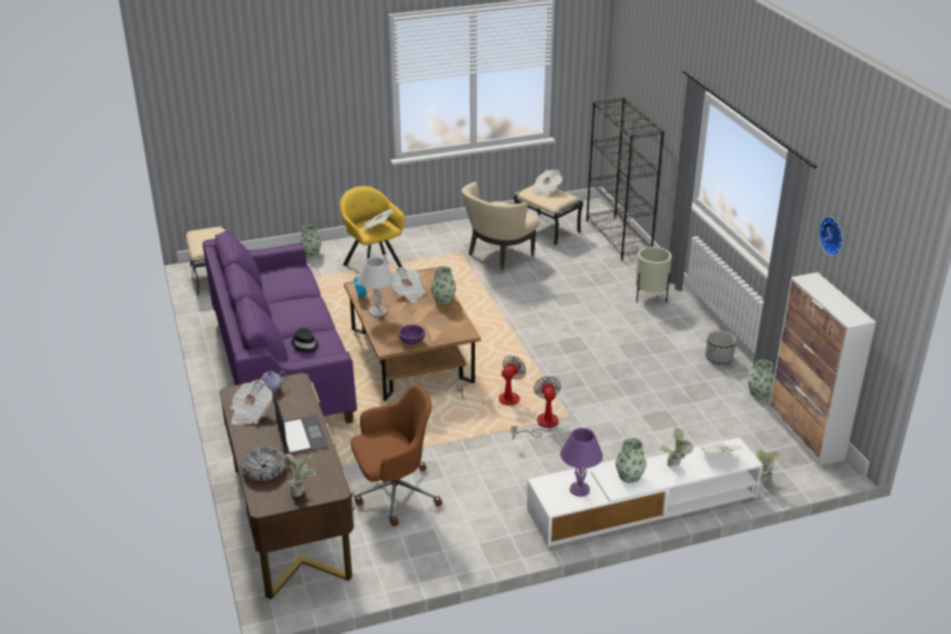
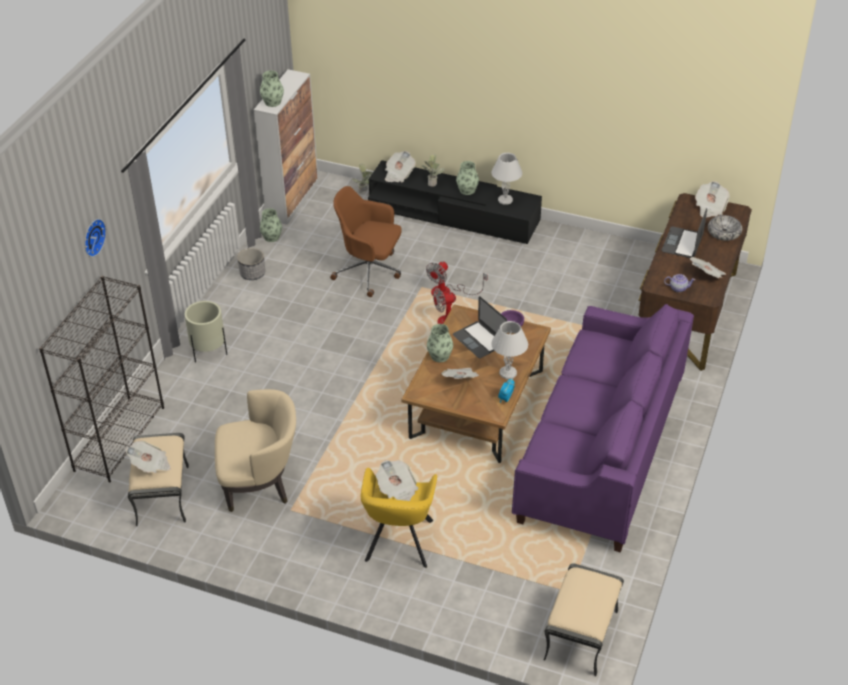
camera: 140 degrees left, 10 degrees up
(301, 492) = (710, 208): potted plant -> newspaper
(305, 345) = (605, 357): black hat -> none
(311, 253) = (442, 610): vase -> vase (273, 102)
(394, 494) = (602, 296): brown office chair -> brown office chair (369, 272)
(427, 323) = (479, 339): none -> laptop
(579, 490) = (506, 200): purple table lamp -> white table lamp
(642, 504) = (453, 215): white tv stand -> black tv stand
(833, 235) = (249, 73): wall clock -> wall clock (92, 237)

